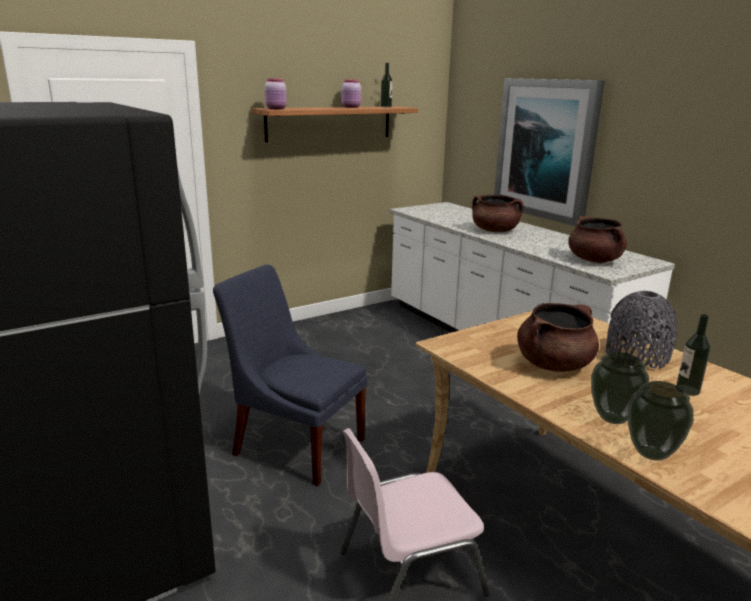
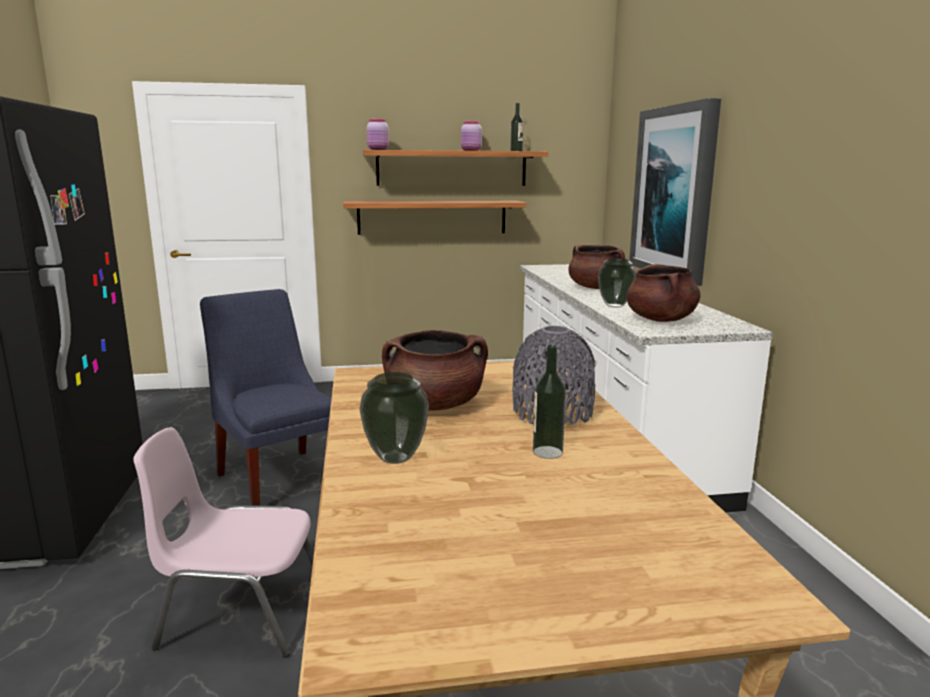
camera: 25 degrees right, 5 degrees down
(313, 170) = (432, 217): none -> shelf
(650, 453) = (367, 494): vase -> vase (614, 306)

